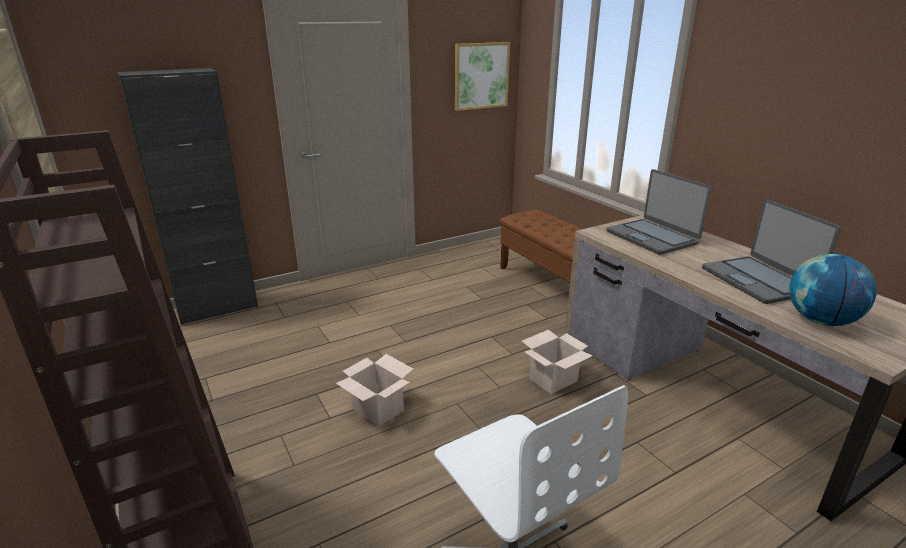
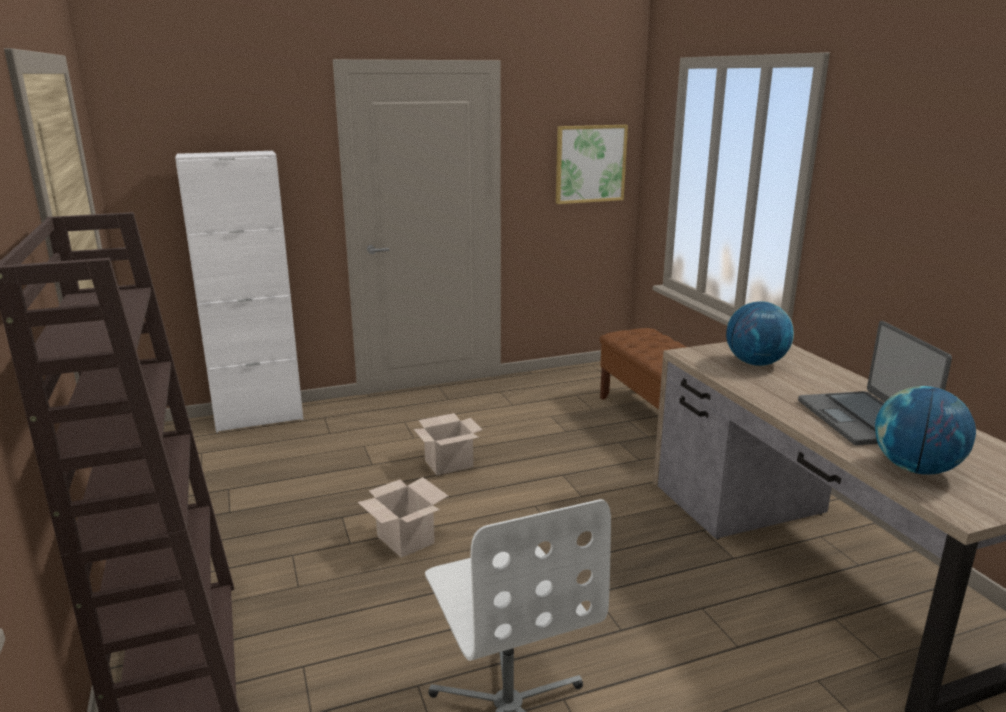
camera: 10 degrees right, 5 degrees down
(217, 309) = (259, 418): black cabinet -> white cabinet
(553, 379) = (623, 528): cardboard box -> cardboard box (449, 463)
(652, 237) = (755, 363): laptop -> globe

